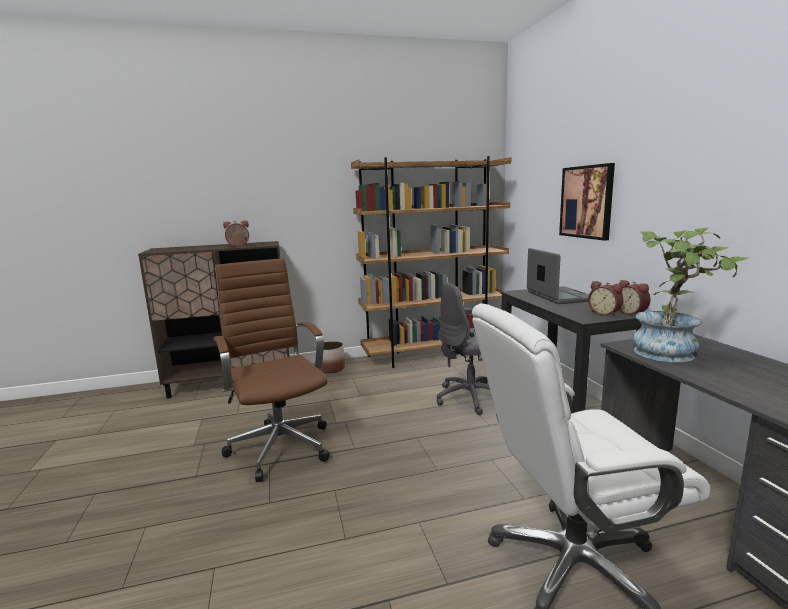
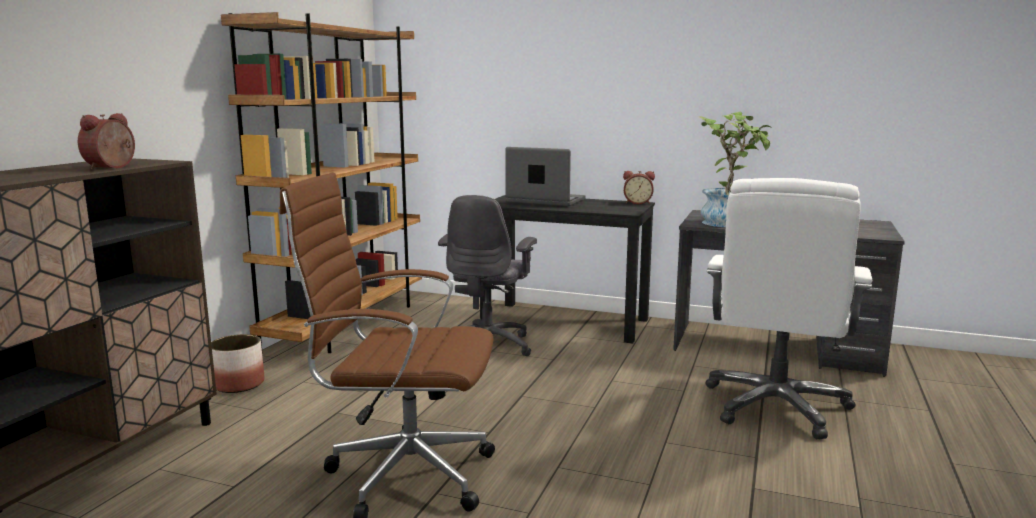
camera: 55 degrees left, 0 degrees up
(586, 202) = (545, 92): picture -> none
(605, 313) = (624, 206): alarm clock -> none

